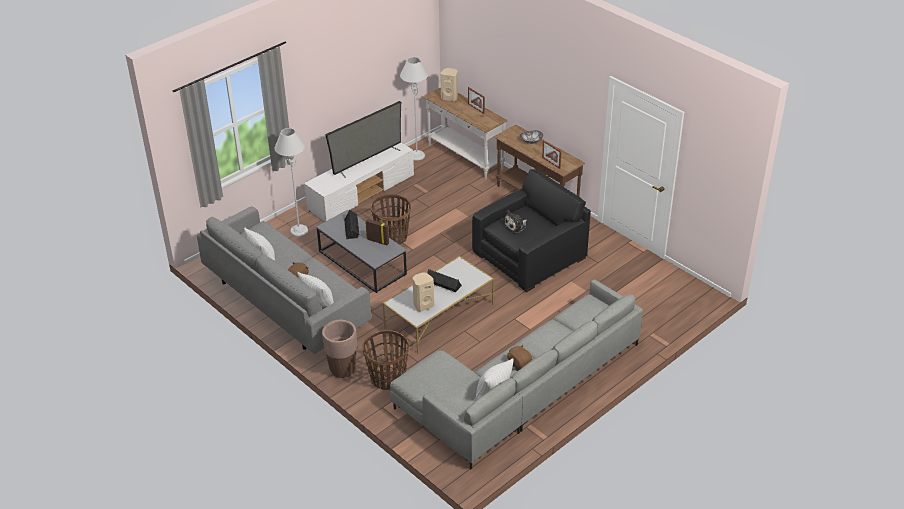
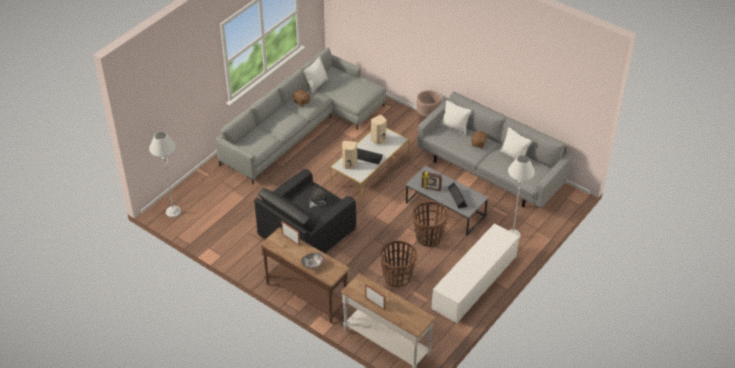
camera: 170 degrees right, 5 degrees up
(367, 160) = (472, 269): television -> none
(387, 378) = (394, 124): basket -> basket (397, 277)
(417, 155) = (436, 339): grey floor lamp -> grey floor lamp (173, 211)
(450, 97) = (406, 317): beige speaker -> beige speaker (349, 165)

